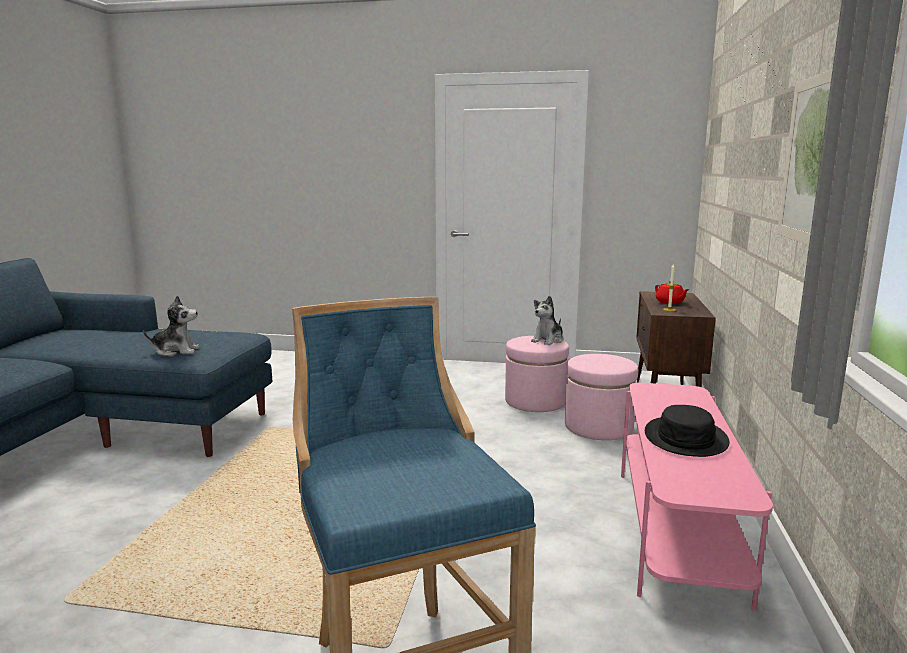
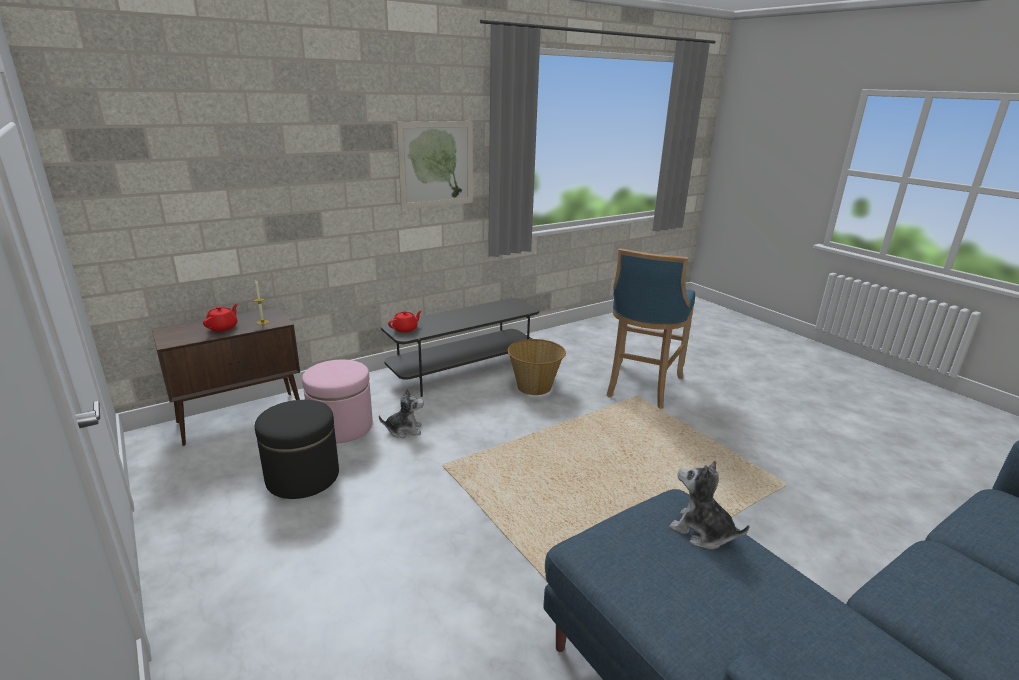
camera: 135 degrees left, 10 degrees up
(535, 401) = (303, 477): pink ottoman -> black ottoman
(548, 340) = (284, 411): plush toy -> plush toy (404, 430)
(553, 562) = (534, 387): none -> basket
(671, 392) = (405, 329): none -> red teapot
(676, 531) = (464, 370): pink tv stand -> grey tv stand
(686, 438) = (472, 315): black hat -> none

